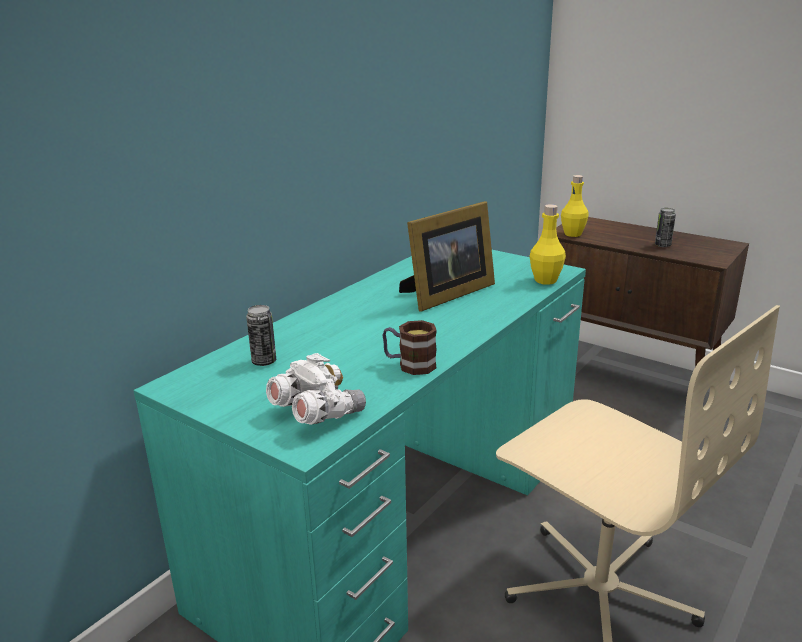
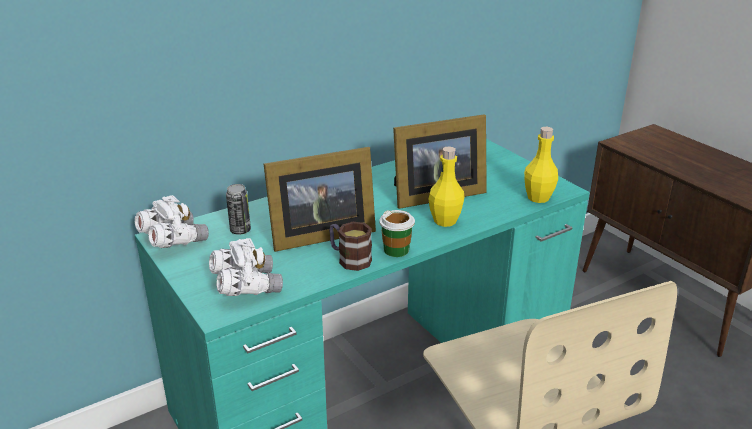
camera: 20 degrees right, 5 degrees up
(188, 386) = (172, 240): none -> white binoculars
(356, 349) = (318, 235): none -> picture frame
(451, 348) = (396, 250): none -> cup
(573, 234) = (629, 146): yellow bottle -> yellow bottle (445, 221)
(662, 245) = (715, 175): can -> none

